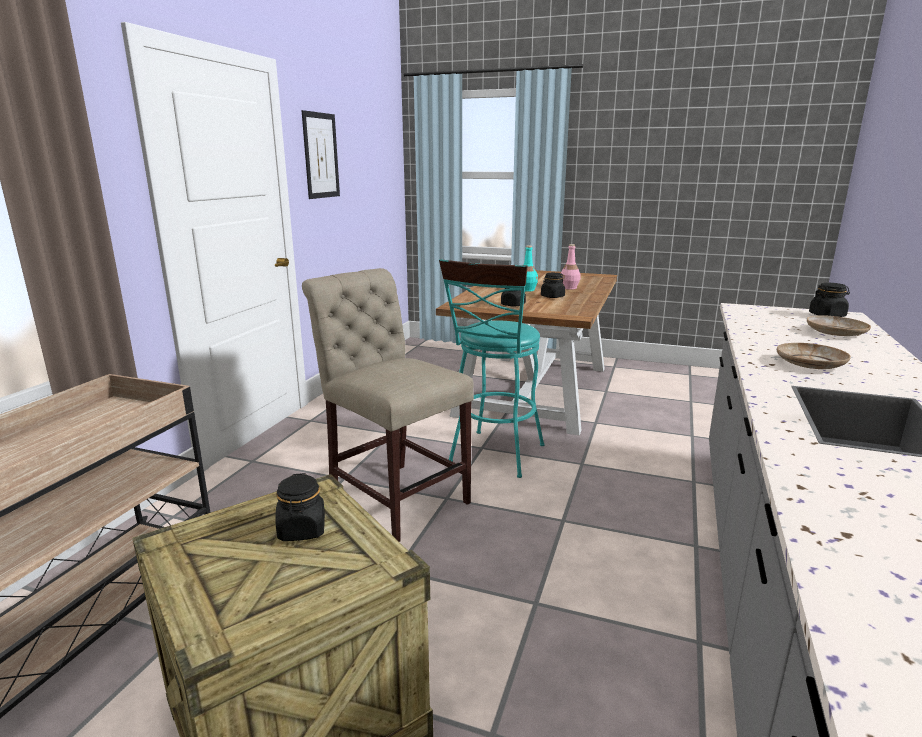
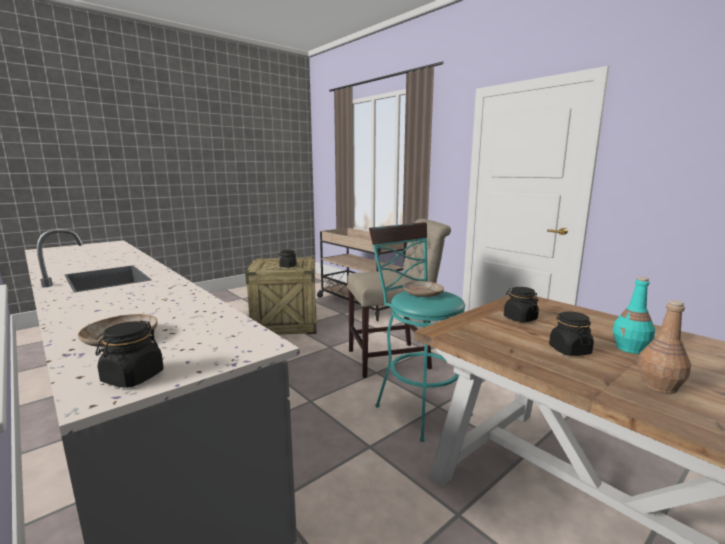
camera: 120 degrees right, 5 degrees down
(321, 155) = (668, 143): picture -> none
(569, 288) = (658, 386): pink bottle -> brown bottle
(810, 364) = (143, 295): beige plate -> beige plate (423, 294)

